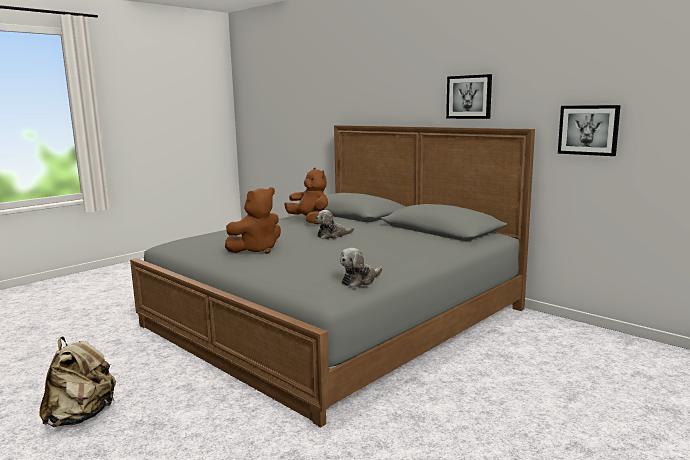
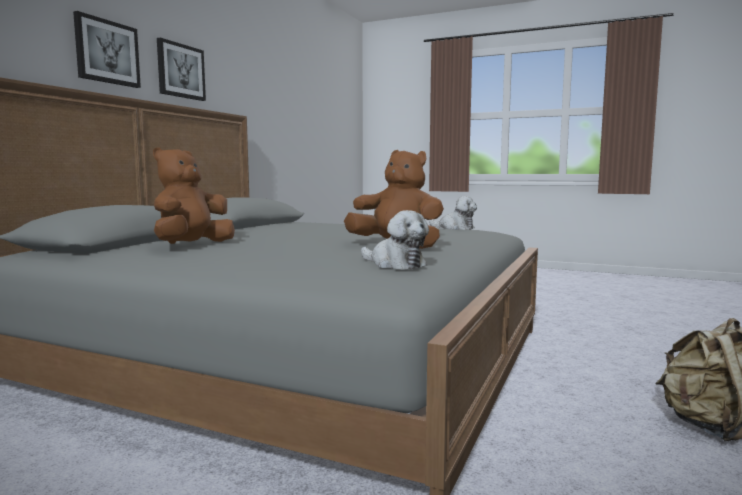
camera: 110 degrees left, 5 degrees down
(332, 236) = (298, 235): plush toy -> plush toy (395, 264)
(588, 130) = (266, 121): picture -> picture (107, 52)

